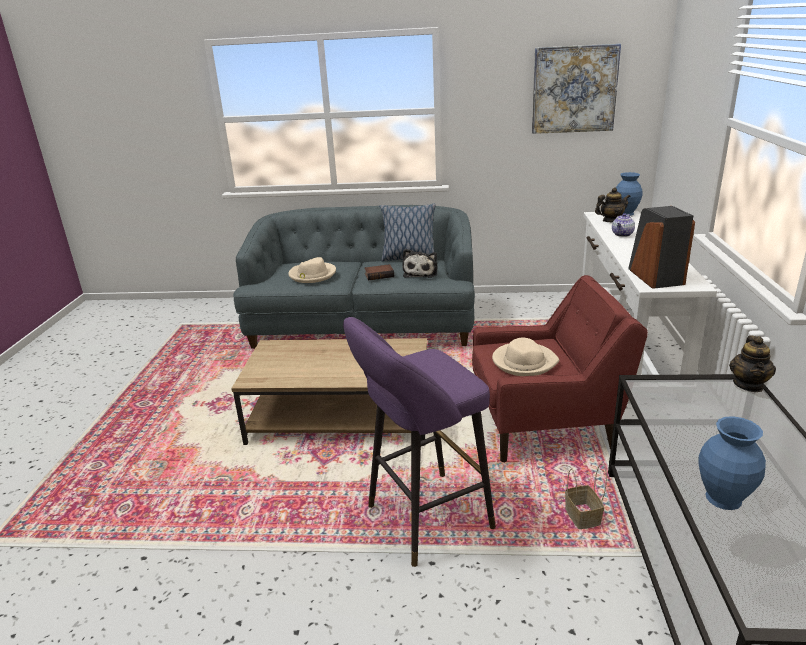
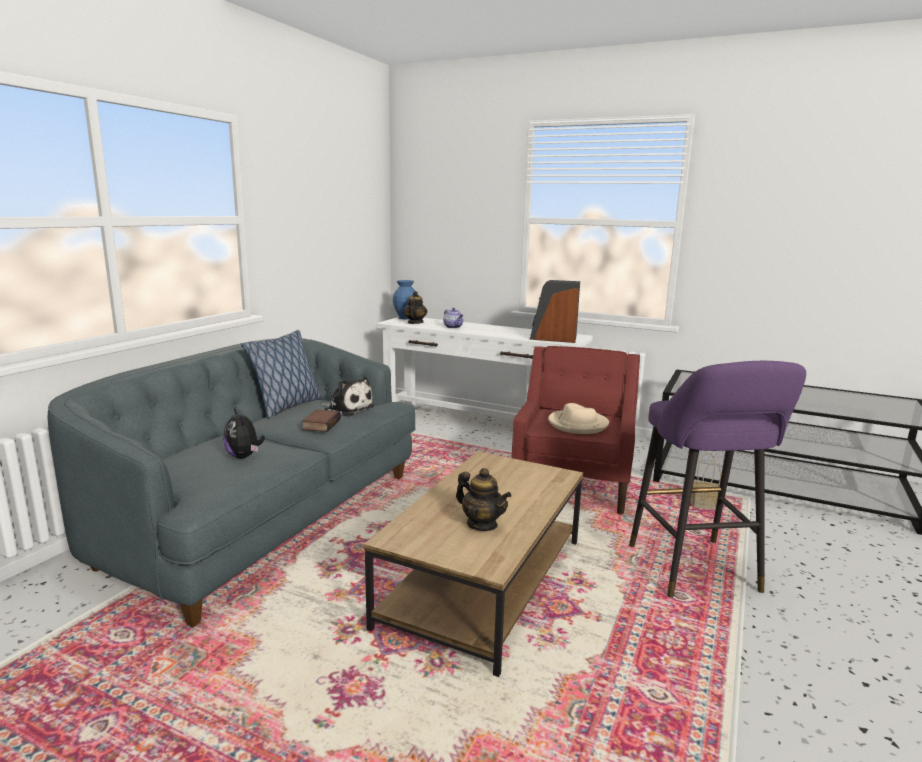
camera: 70 degrees left, 10 degrees down
(312, 275) = (244, 456): beige hat -> plush toy
(574, 89) = (343, 203): picture -> none
(722, 498) = (822, 406): blue vase -> none
(748, 385) = (690, 373): teapot -> teapot (482, 524)

